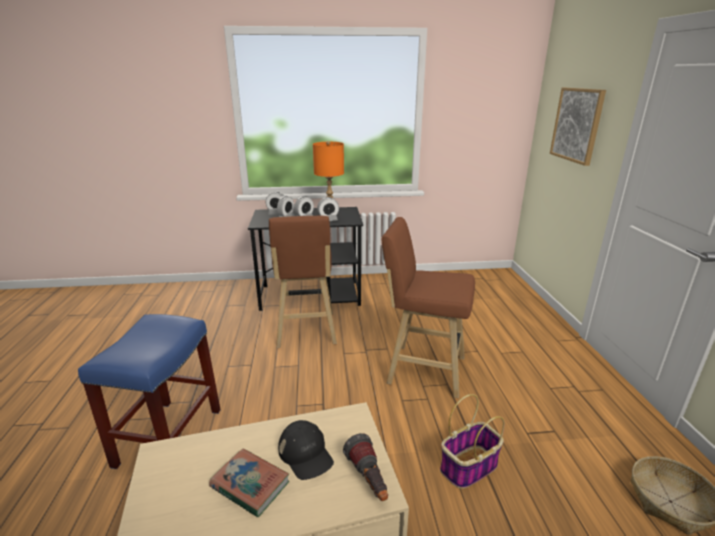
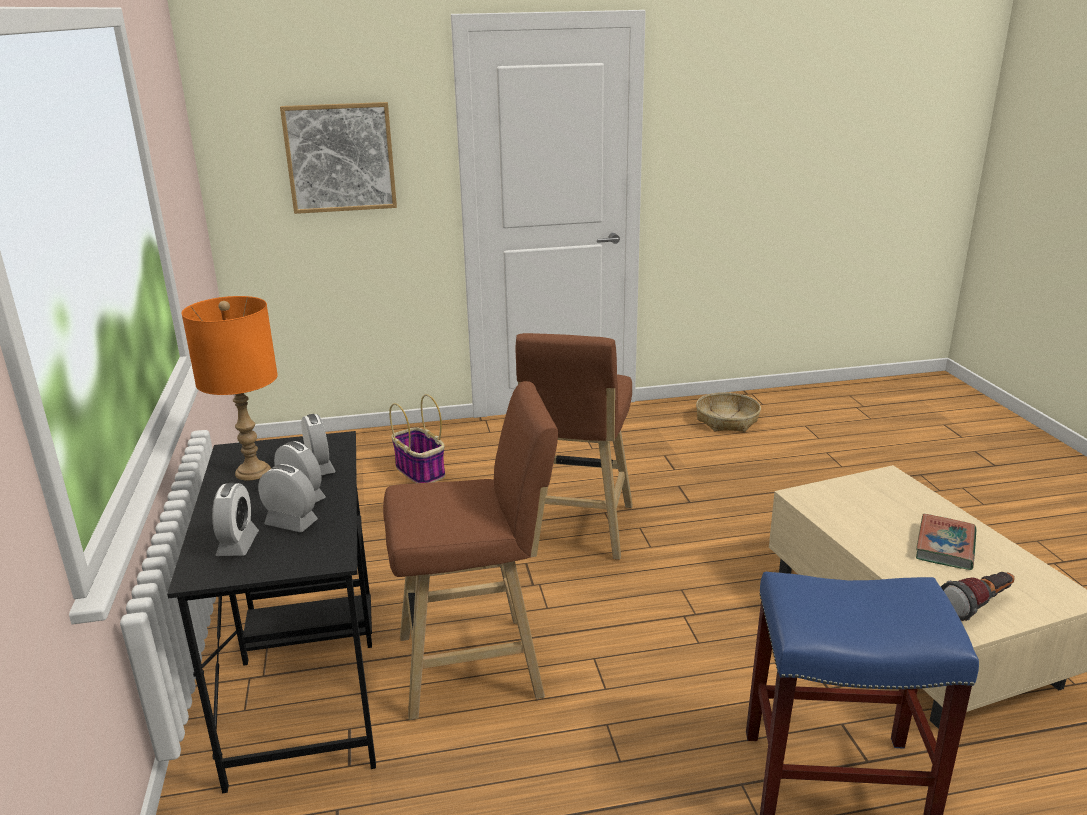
camera: 95 degrees left, 0 degrees up
(305, 453) = (879, 519): black cap -> none
(368, 480) = (882, 483): flashlight -> flashlight (978, 606)
(468, 468) = (742, 505): basket -> basket (421, 471)

